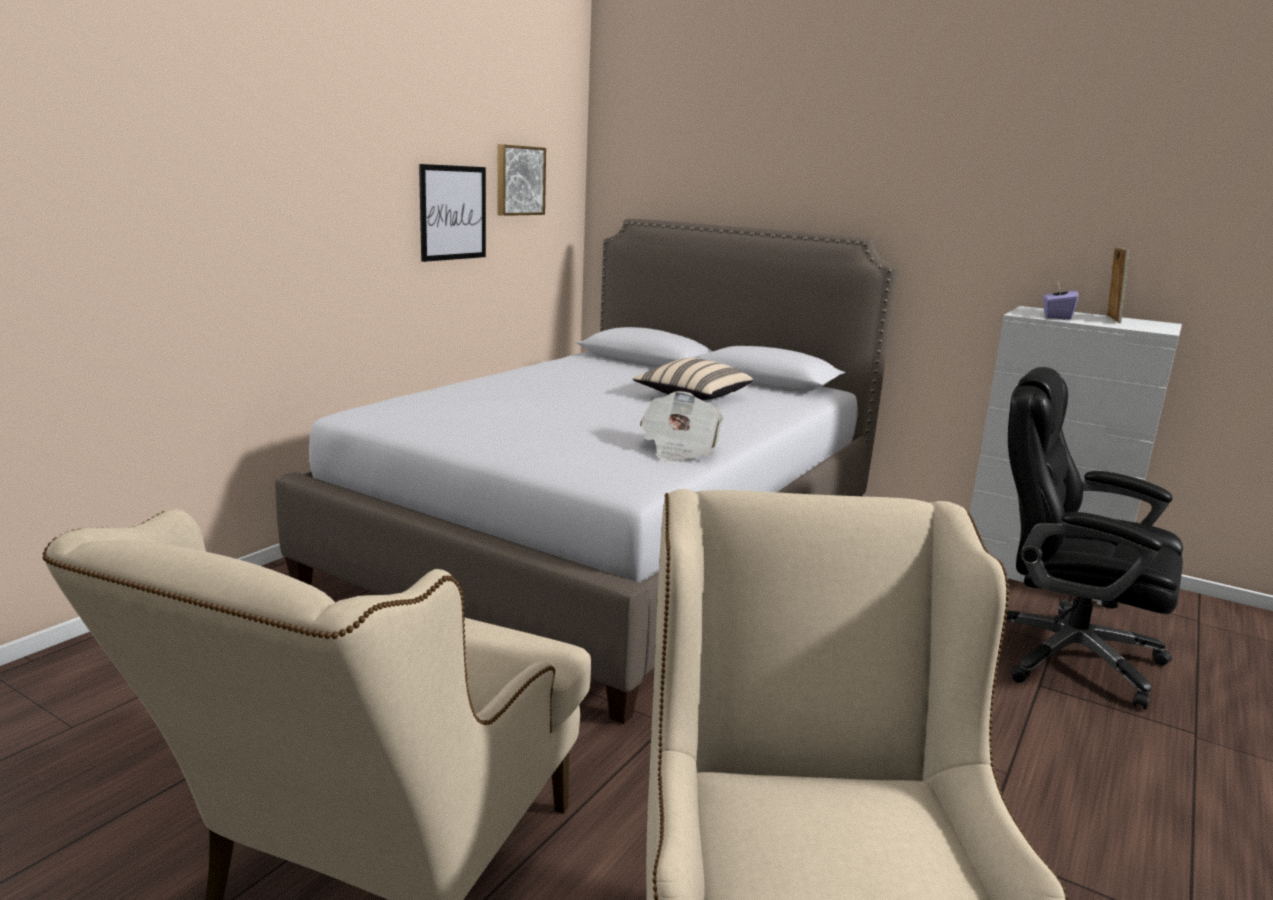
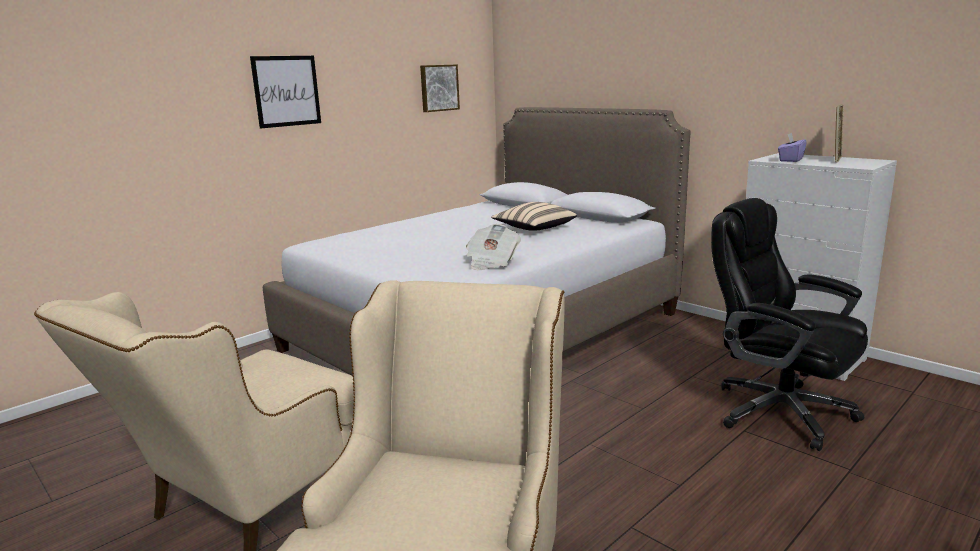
camera: 15 degrees right, 0 degrees up
(453, 213) = (388, 113): picture -> picture (286, 91)

